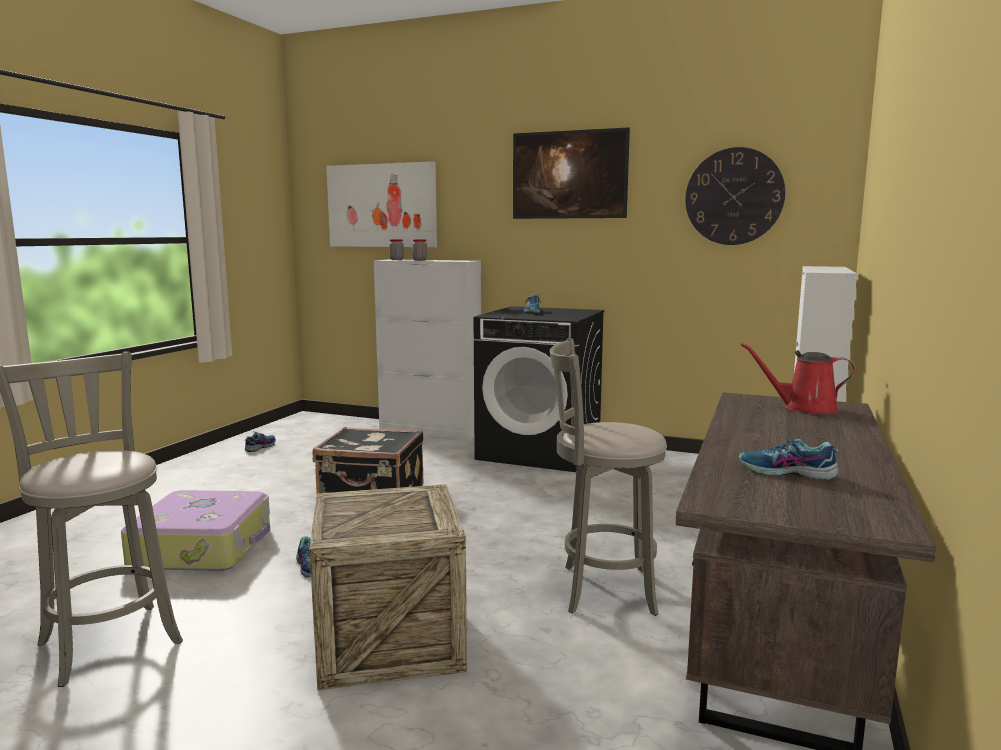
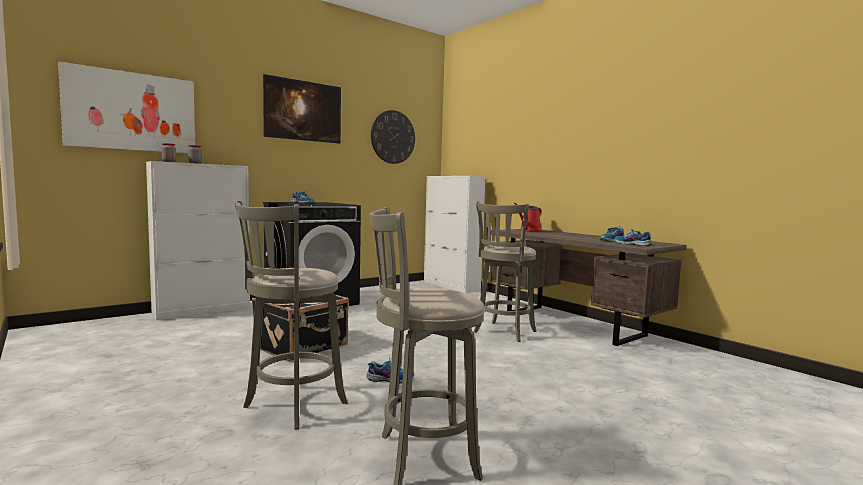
camera: 60 degrees left, 5 degrees down
(204, 547) = (291, 407): suitcase -> grey stool
(260, 447) = (75, 358): shoe -> shoe (632, 244)
(389, 640) = (510, 377): crate -> none

